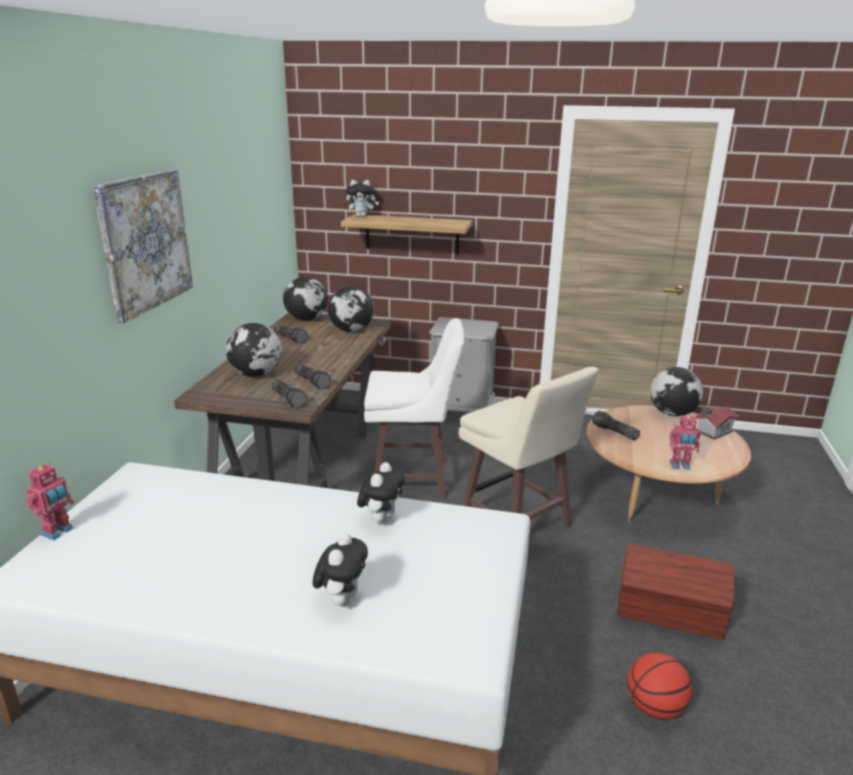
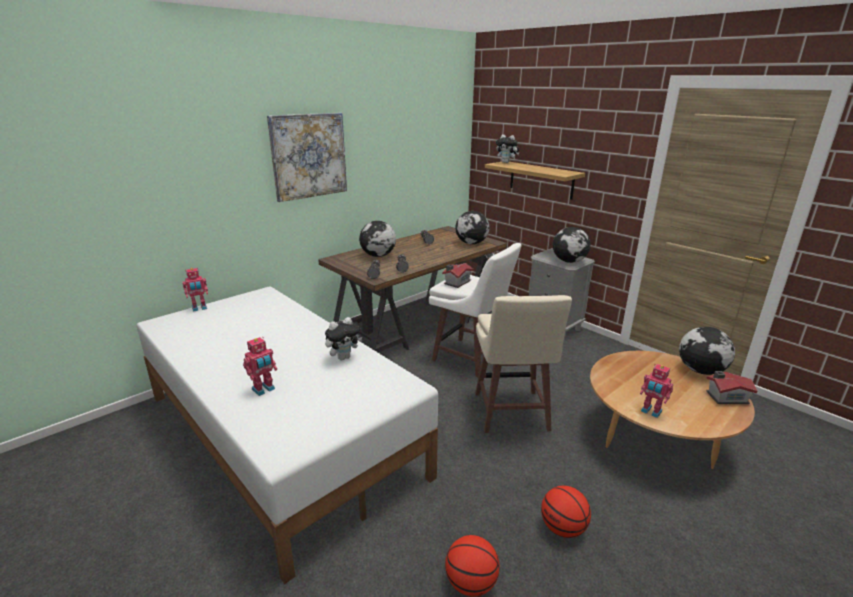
camera: 35 degrees right, 0 degrees up
(307, 319) = (453, 231): globe -> globe (569, 261)
(342, 599) = (264, 389): plush toy -> toy robot
(390, 385) = (456, 282): none -> toy house
(614, 432) = (621, 367): flashlight -> none
(670, 613) = (563, 528): brown storage box -> basketball

